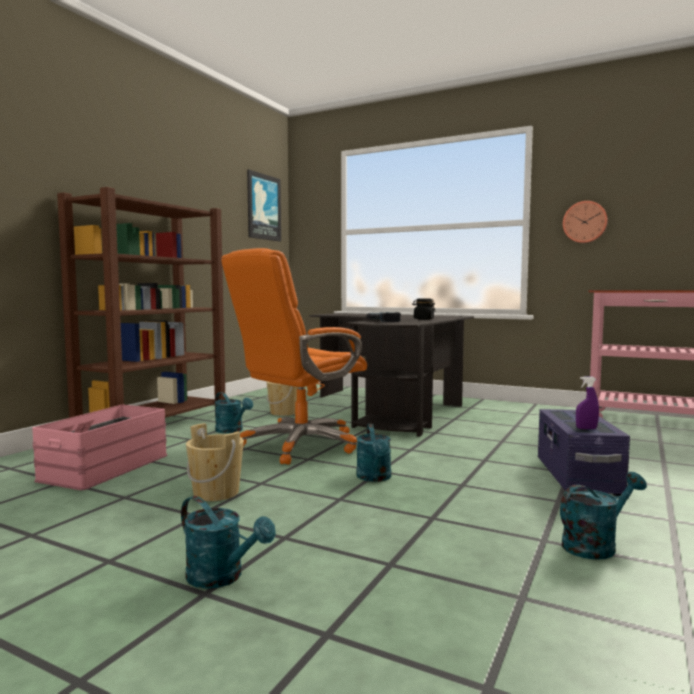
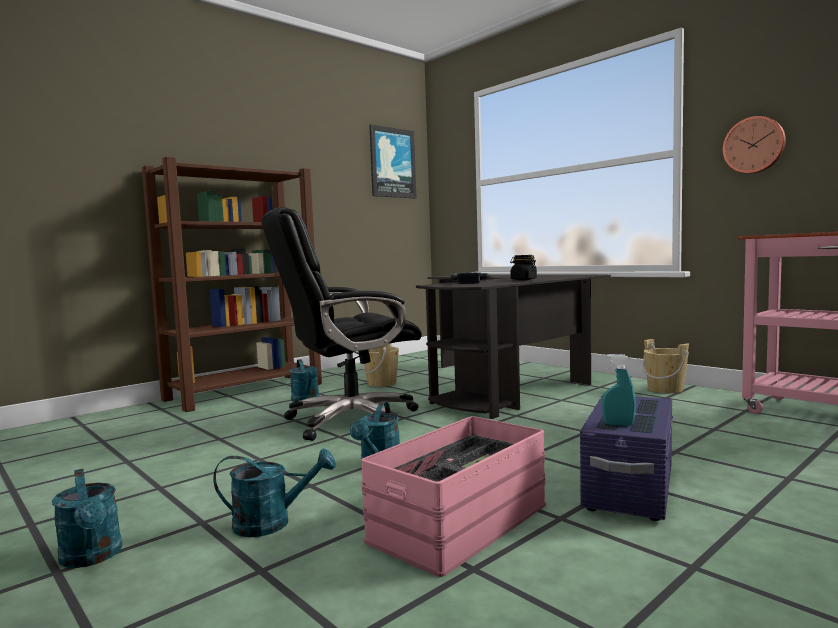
camera: 20 degrees right, 0 degrees up
(106, 467) = (152, 430): pink storage box -> pink storage box (461, 522)
(216, 493) = (206, 465): beige bucket -> beige bucket (665, 389)
(299, 445) = (350, 420): orange office chair -> black office chair
(586, 428) = (618, 424): purple spray bottle -> turquoise spray bottle
(595, 545) = (533, 586): turquoise watering can -> turquoise watering can (272, 523)

